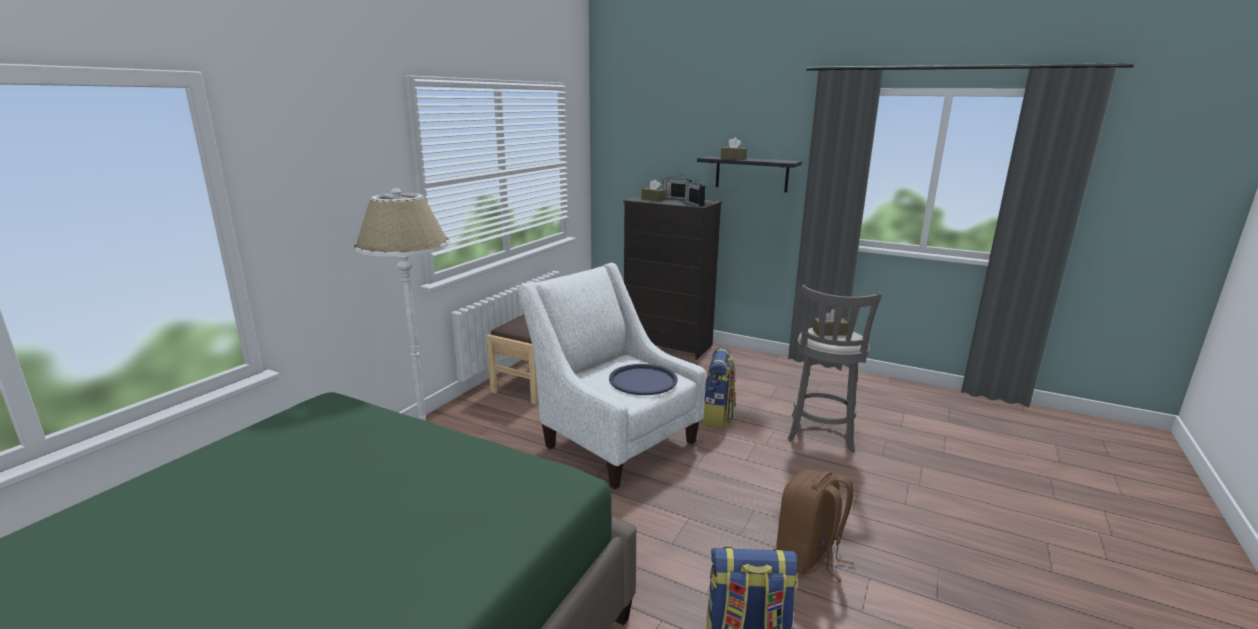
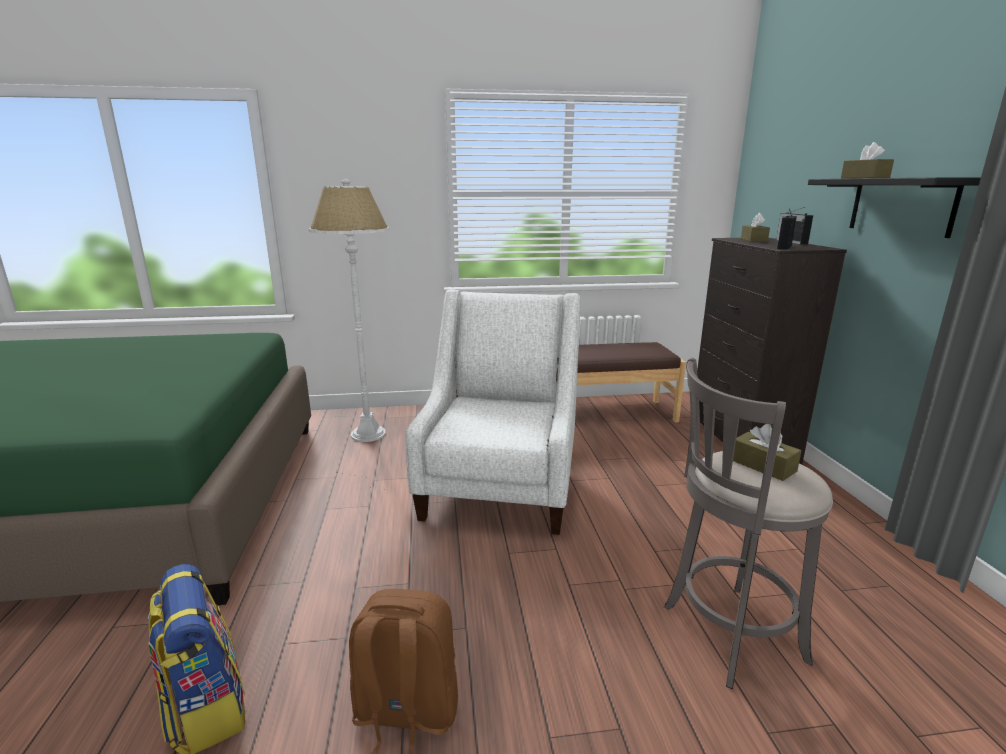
camera: 55 degrees right, 0 degrees up
(643, 380) = (499, 425): blue tray -> none
(717, 416) = (637, 529): backpack -> none

